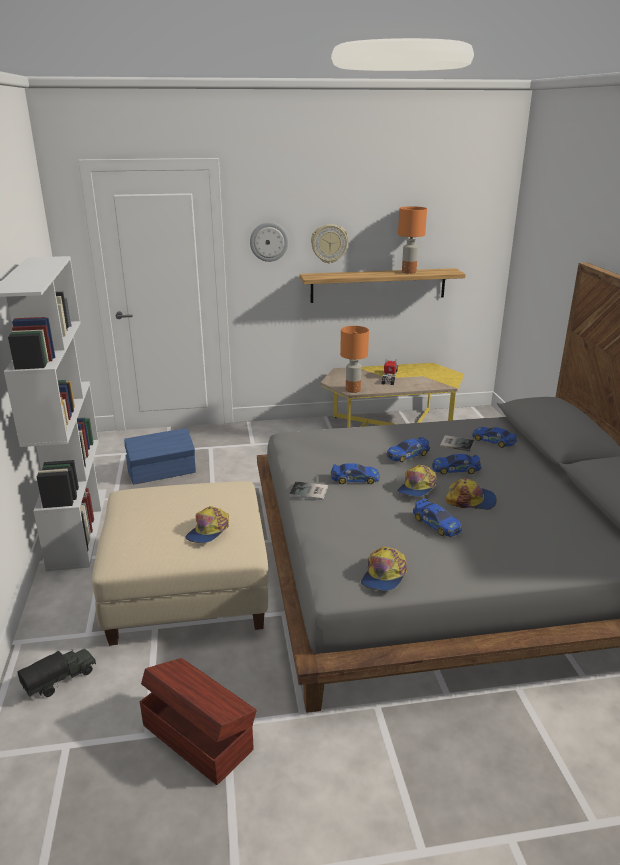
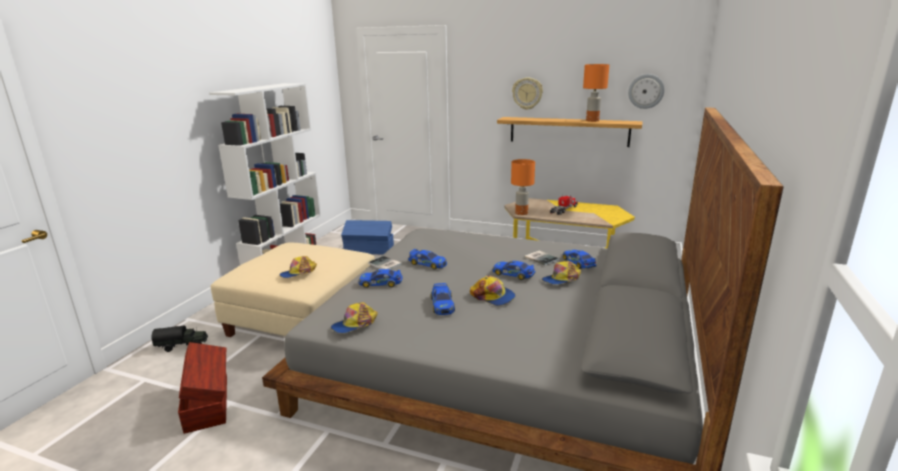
camera: 30 degrees right, 5 degrees down
(269, 241) = (480, 90): wall clock -> wall clock (646, 91)
(407, 454) = (488, 257): toy car -> toy car (380, 283)
(417, 487) = (464, 279): cap -> cap (561, 279)

